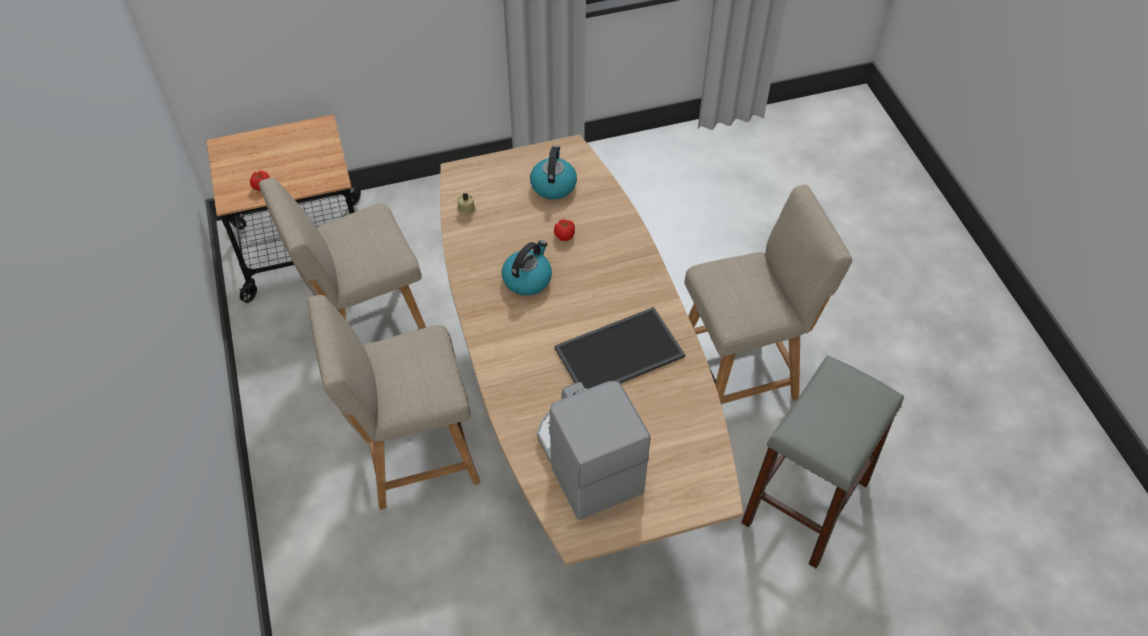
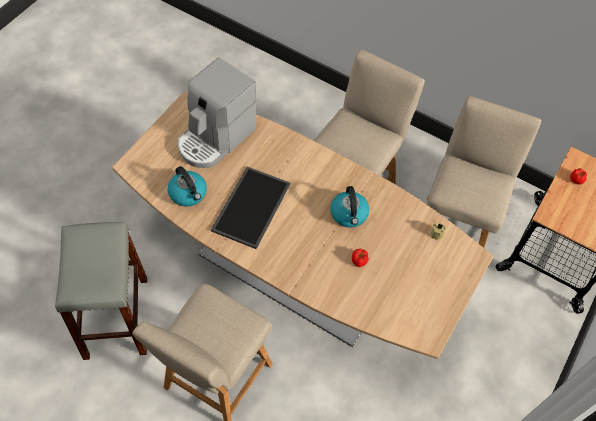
camera: 135 degrees right, 5 degrees up
(553, 185) = (407, 295): kettle -> kettle (188, 194)
(586, 461) = (215, 138): coffee machine -> coffee machine turned 105 degrees clockwise

